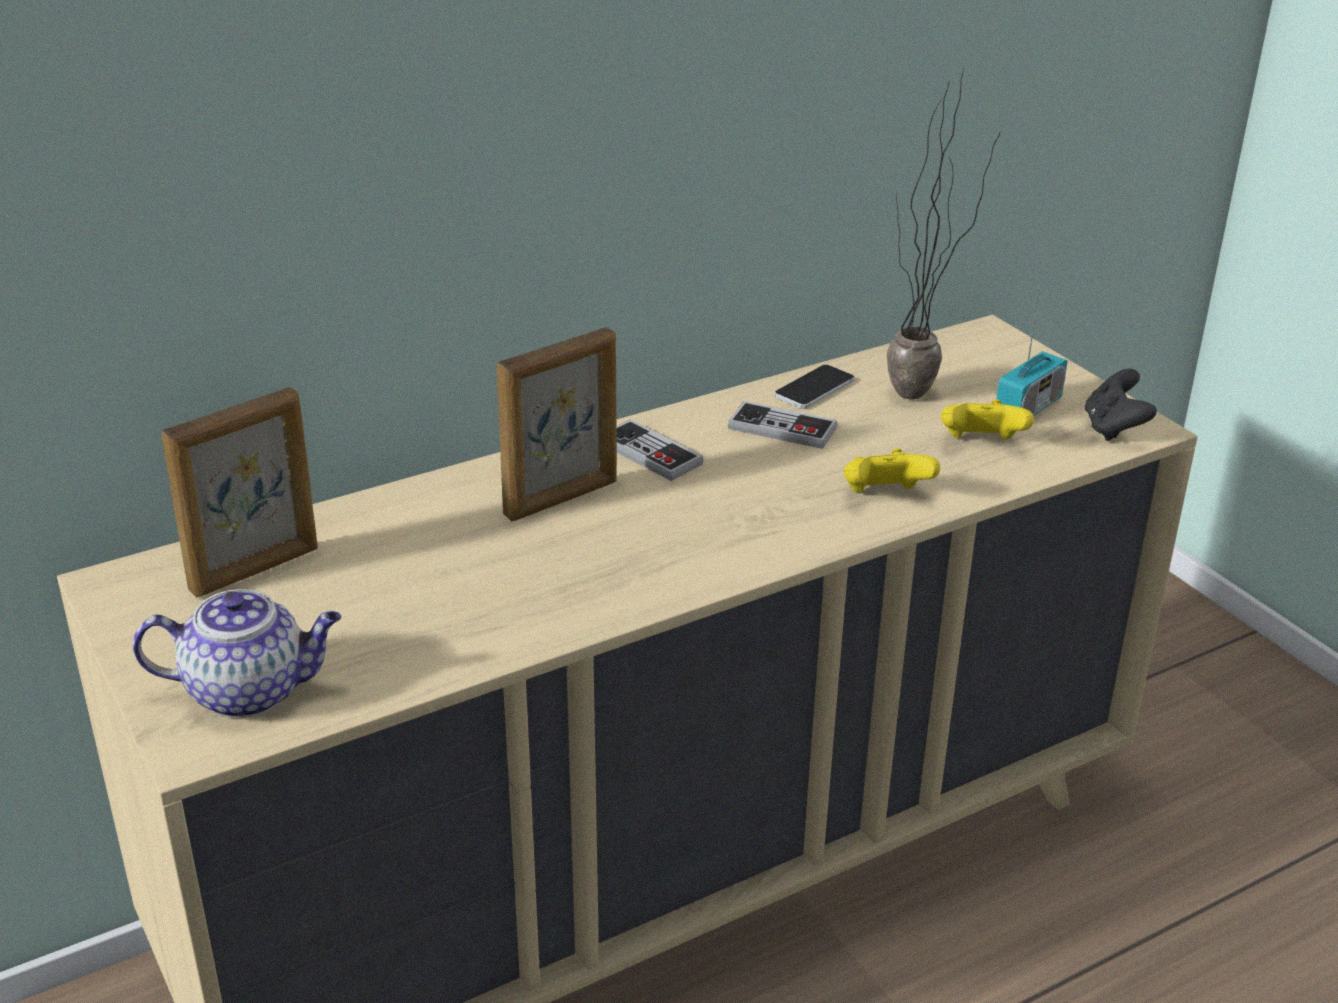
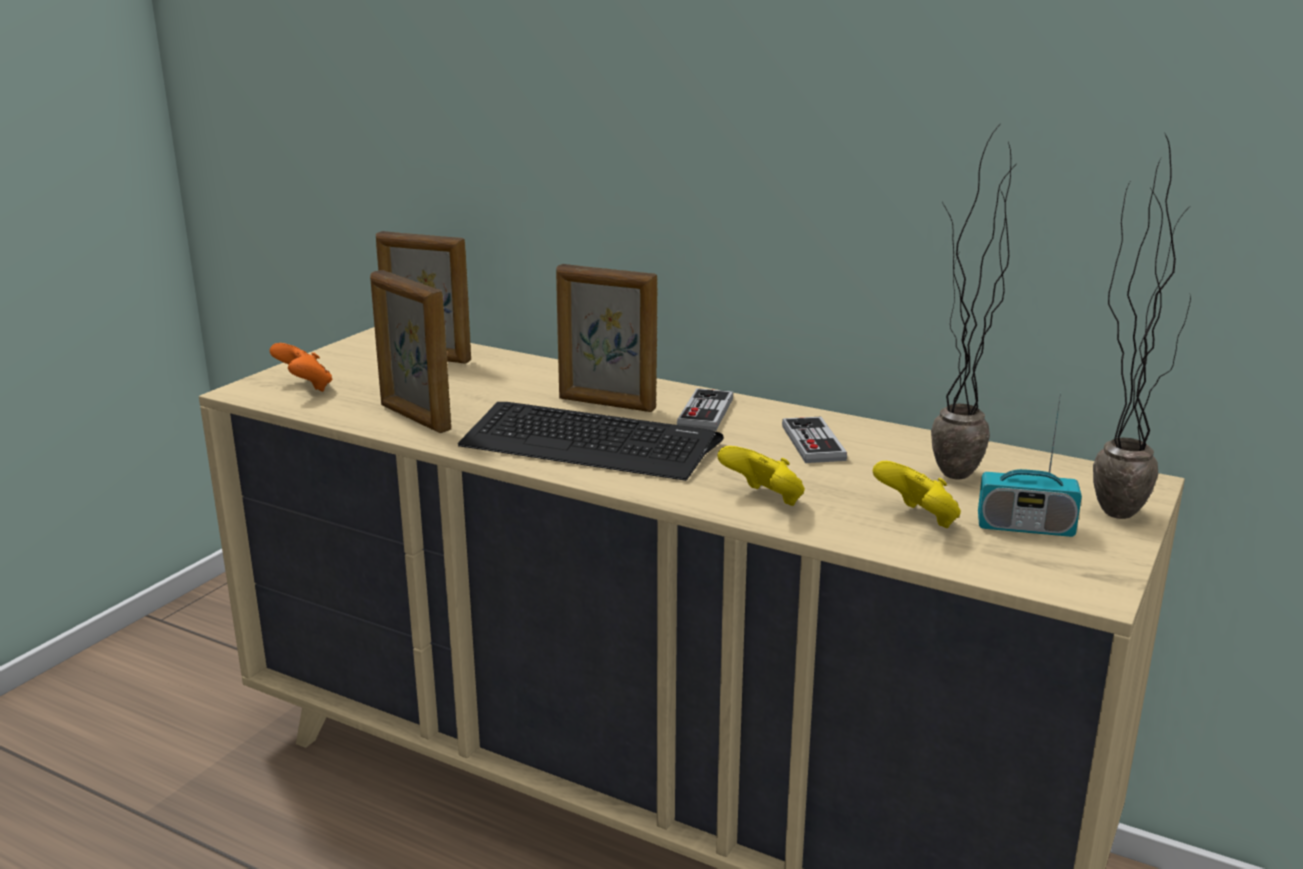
camera: 60 degrees right, 10 degrees down
(250, 691) = (305, 387): teapot -> orange game controller
(464, 632) = (414, 418): none -> picture frame
(663, 542) = (589, 444): none -> keyboard
(814, 388) = (898, 439): phone -> none
(1019, 359) = (1115, 505): none -> potted plant
(1113, 428) = (1060, 575): black game controller -> none

